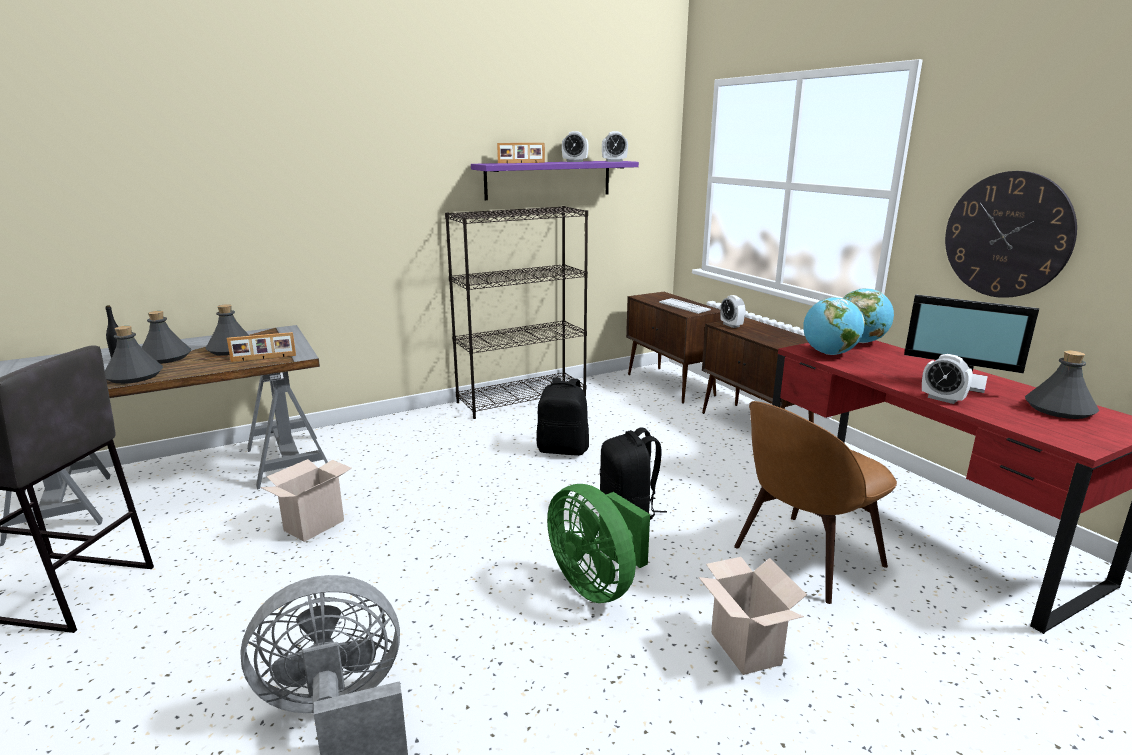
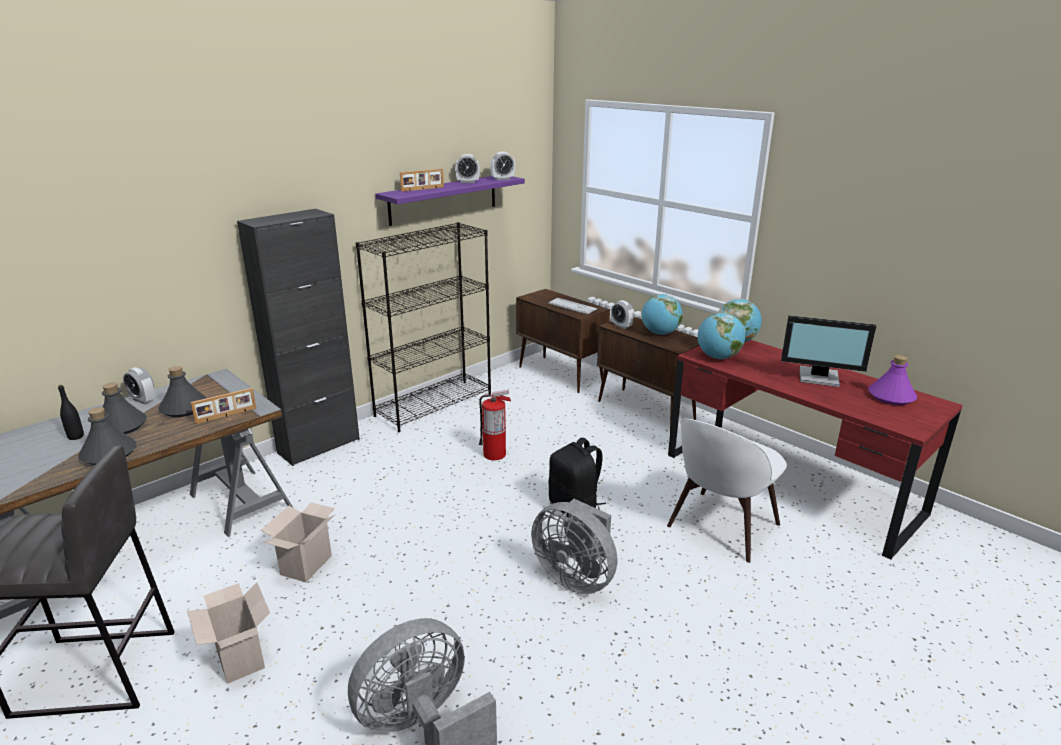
camera: 15 degrees left, 5 degrees up
(389, 422) = (319, 446): none -> black cabinet
(563, 449) = (495, 454): black backpack -> fire extinguisher
(597, 584) = (576, 577): green fan -> grey fan
(742, 647) = (701, 609): cardboard box -> cardboard box (238, 658)
(774, 334) = (660, 333): none -> globe
(804, 558) = (721, 527): brown chair -> white chair
(942, 399) = (813, 396): alarm clock -> alarm clock (143, 400)
(1007, 235) = (844, 259): wall clock -> none
(1059, 409) = (891, 397): grey bottle -> purple bottle

